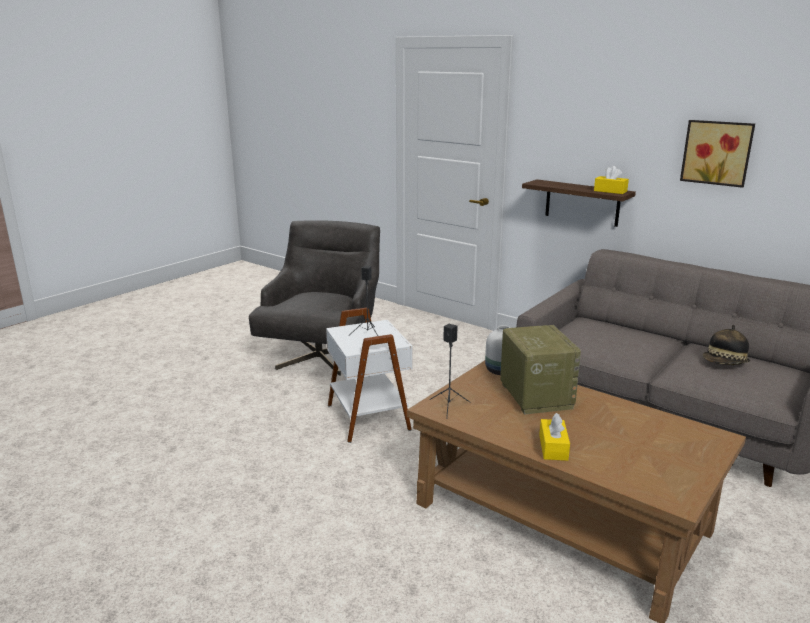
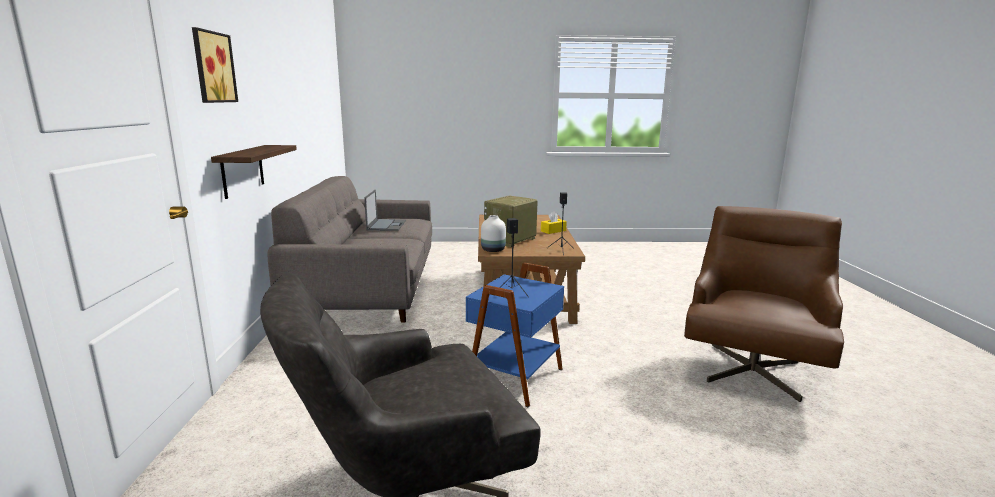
camera: 130 degrees left, 5 degrees down
(173, 560) = (752, 364): none -> brown armchair
(370, 416) = (513, 377): white side table -> blue side table
(610, 191) = (273, 146): yellow tissue box -> none
(717, 152) = (284, 100): picture -> picture (211, 67)
(725, 364) = (386, 225): hat -> laptop

